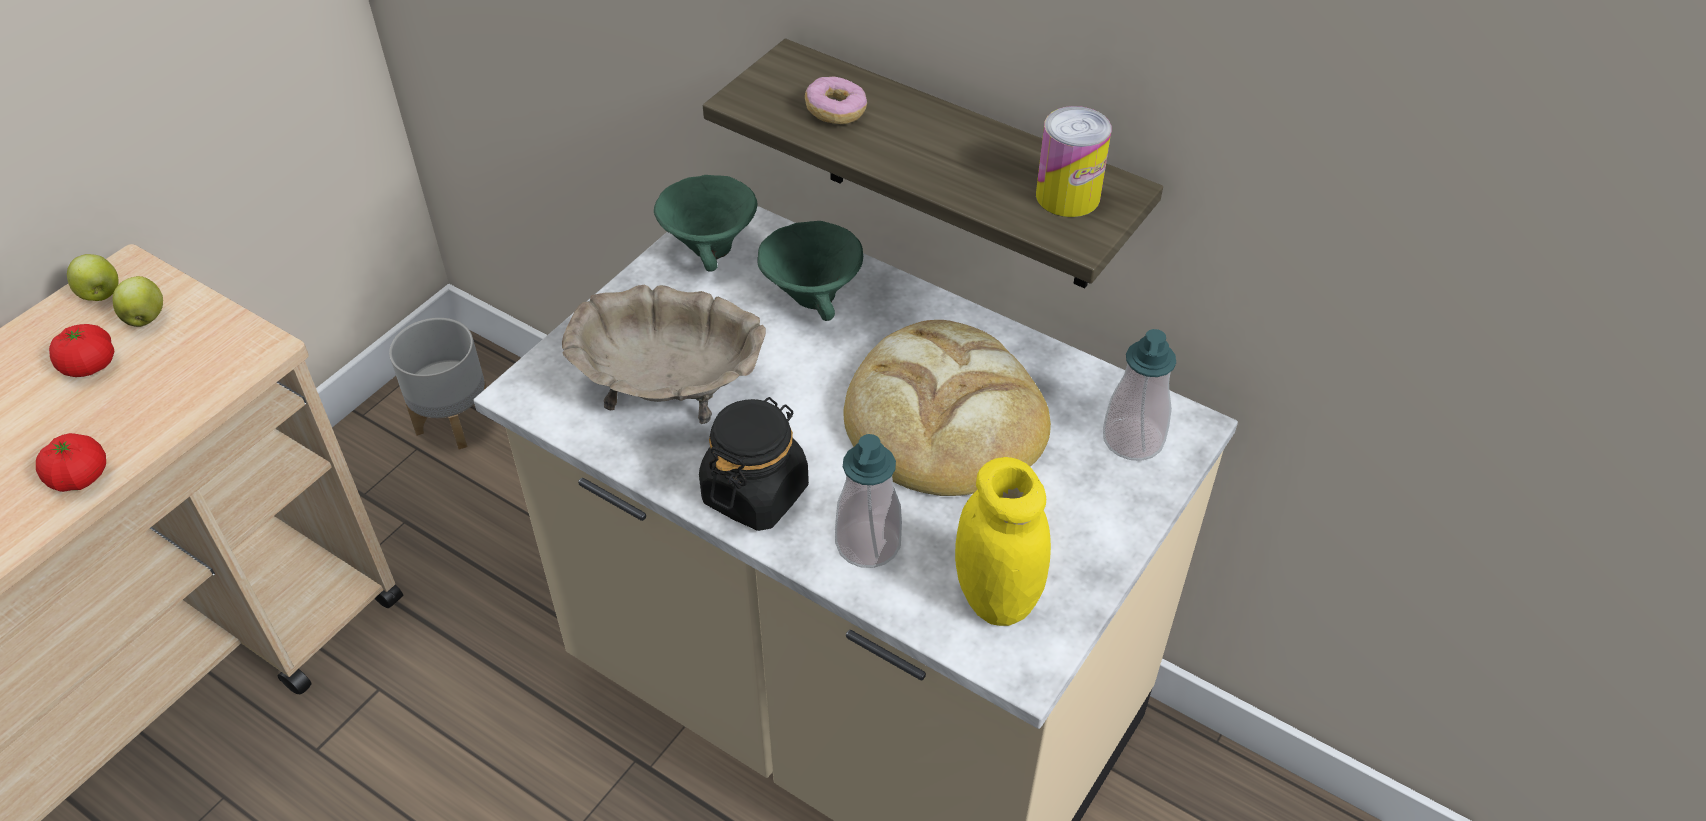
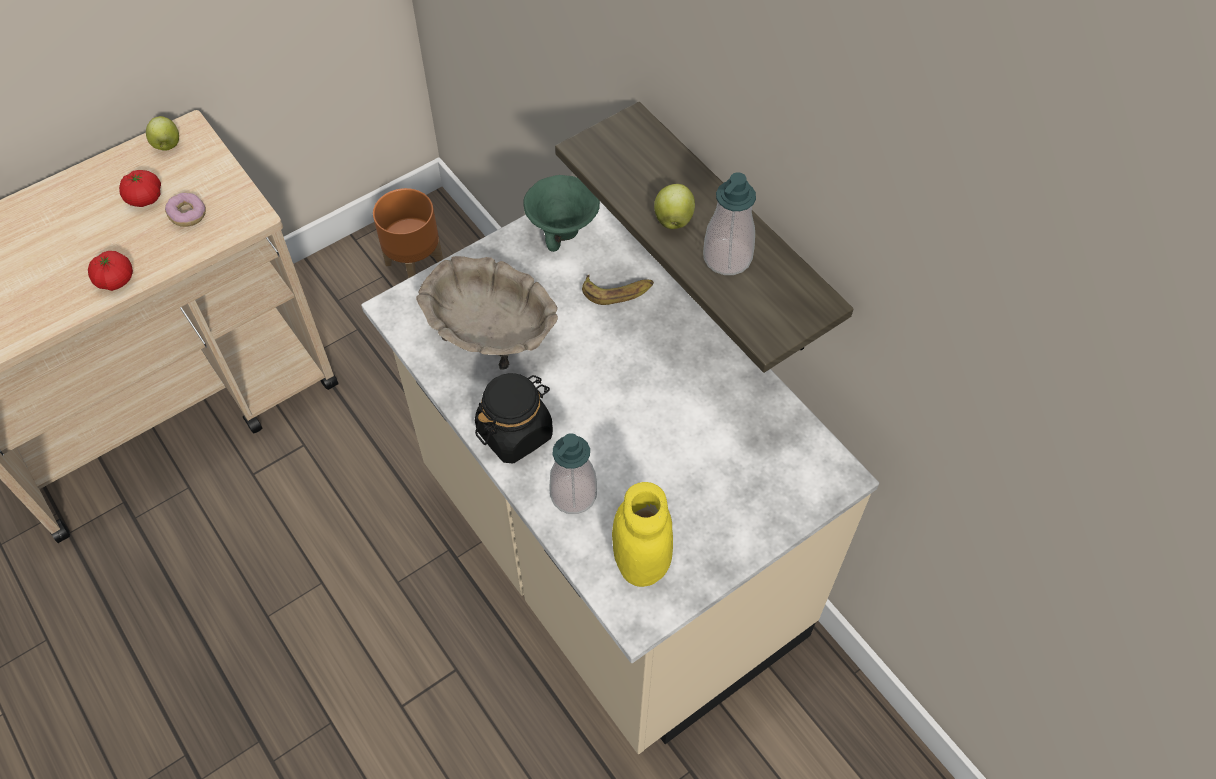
camera: 20 degrees right, 10 degrees up
(146, 317) = (189, 171): apple -> apple (673, 219)
(455, 420) = (415, 261): grey planter -> orange planter
(813, 298) = (618, 291): green bowl -> banana
(836, 112) = (645, 178): donut -> donut (188, 215)
(944, 417) = (668, 415): bread -> none
(1067, 196) = (777, 297): can -> none
(1133, 439) = (794, 474): soap dispenser -> soap dispenser (727, 258)

